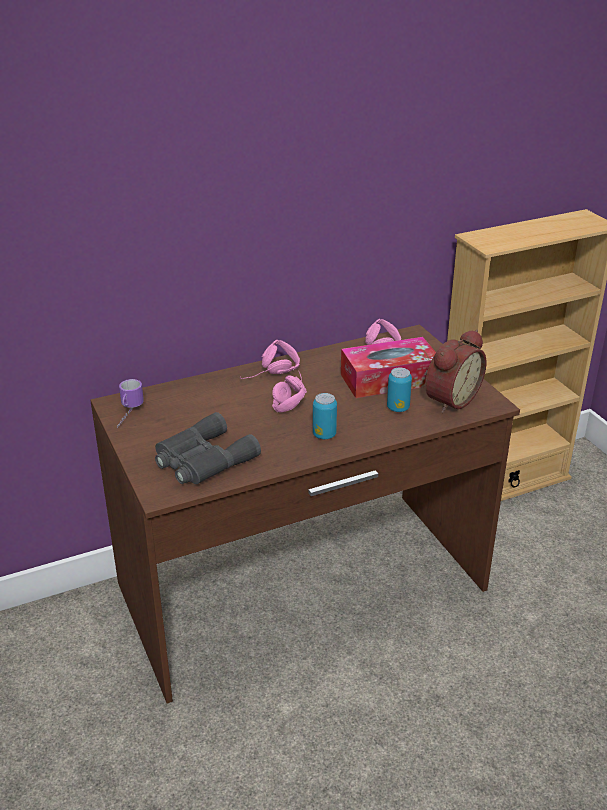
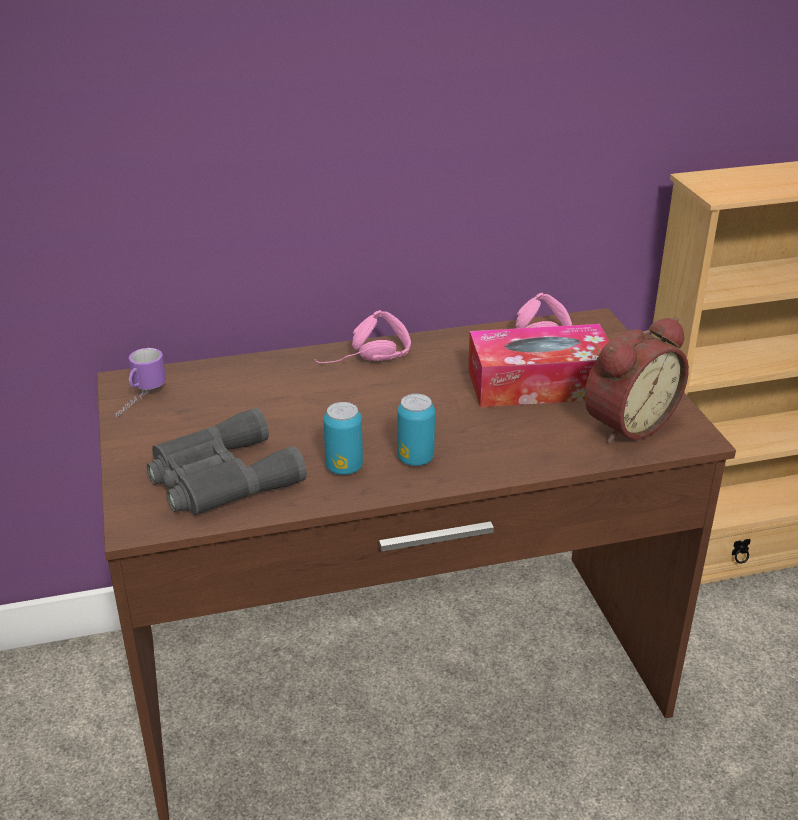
camera: 10 degrees right, 0 degrees up
(287, 397) = (378, 396): pink headphones -> none
(398, 408) = (541, 428): can -> can (344, 467)

